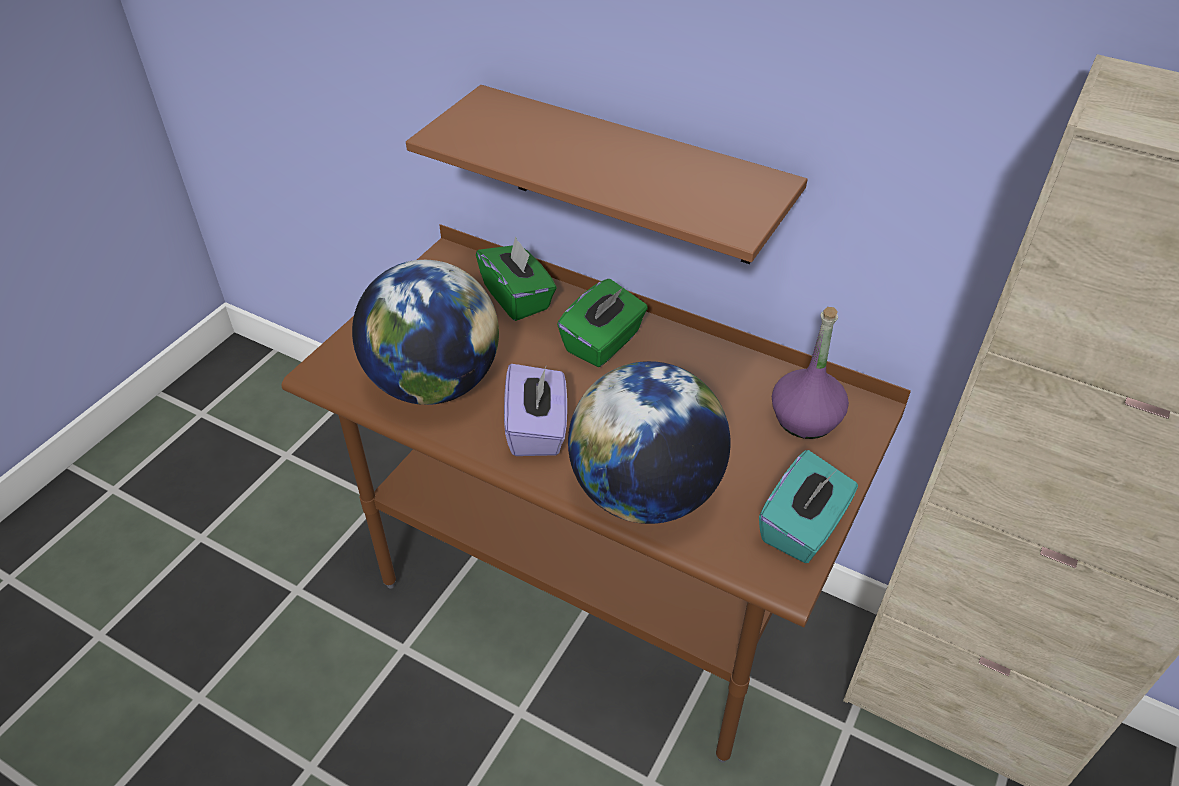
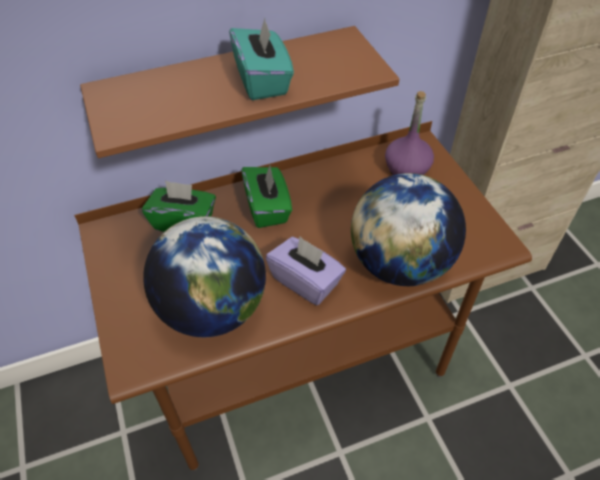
camera: 50 degrees left, 5 degrees up
(803, 528) = (476, 218): turquoise tissue box -> turquoise tissue box (263, 81)

